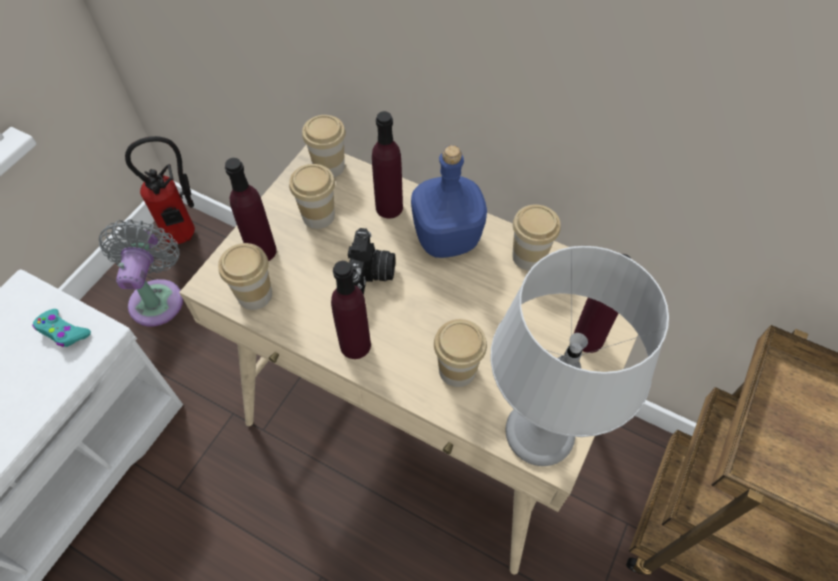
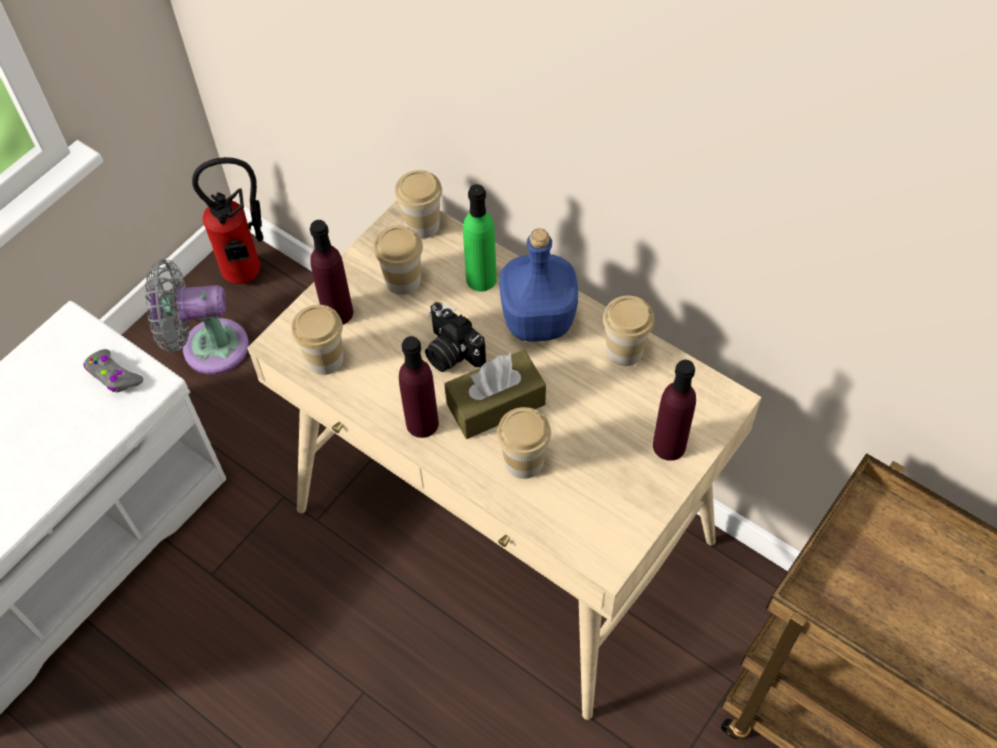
camera: 10 degrees right, 0 degrees up
(63, 332) = (114, 376): turquoise game controller -> grey game controller
(157, 297) = (207, 347): grey fan -> grey fan turned 105 degrees counterclockwise
(371, 275) = (450, 352): camera -> camera turned 120 degrees clockwise
(389, 207) = (481, 279): purple bottle -> green bottle
(421, 318) = (495, 404): none -> brown tissue box
(538, 432) = (595, 533): grey table lamp -> none

